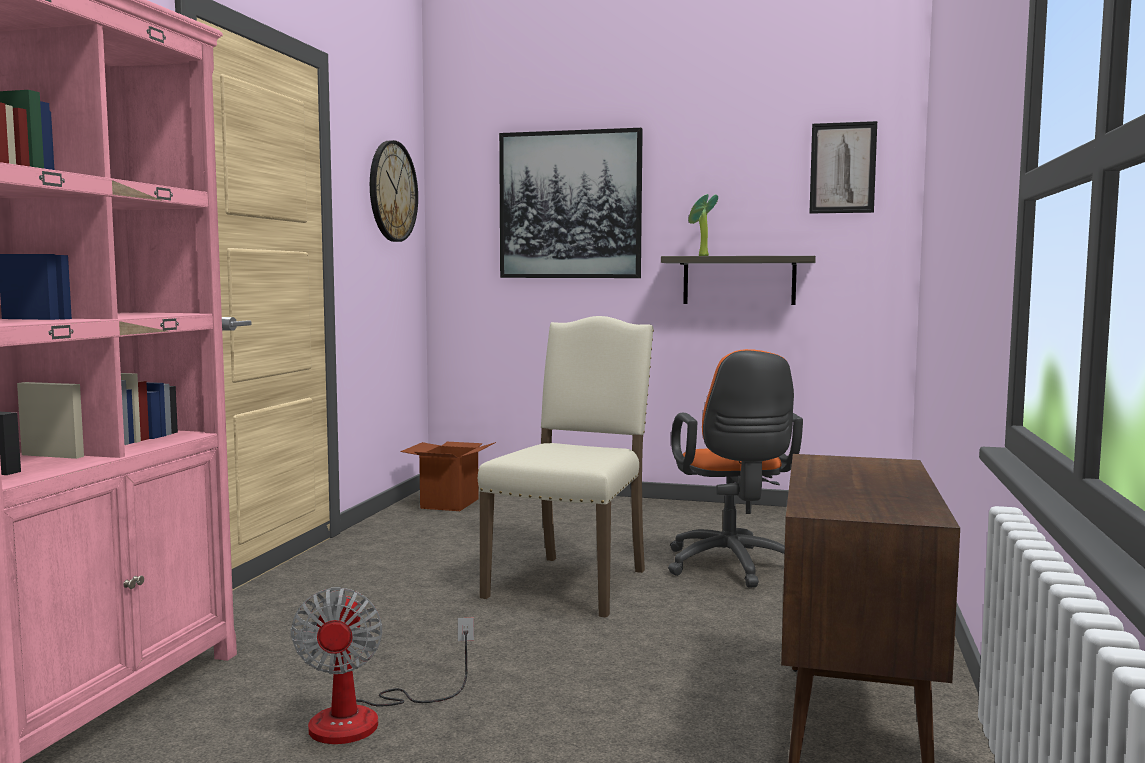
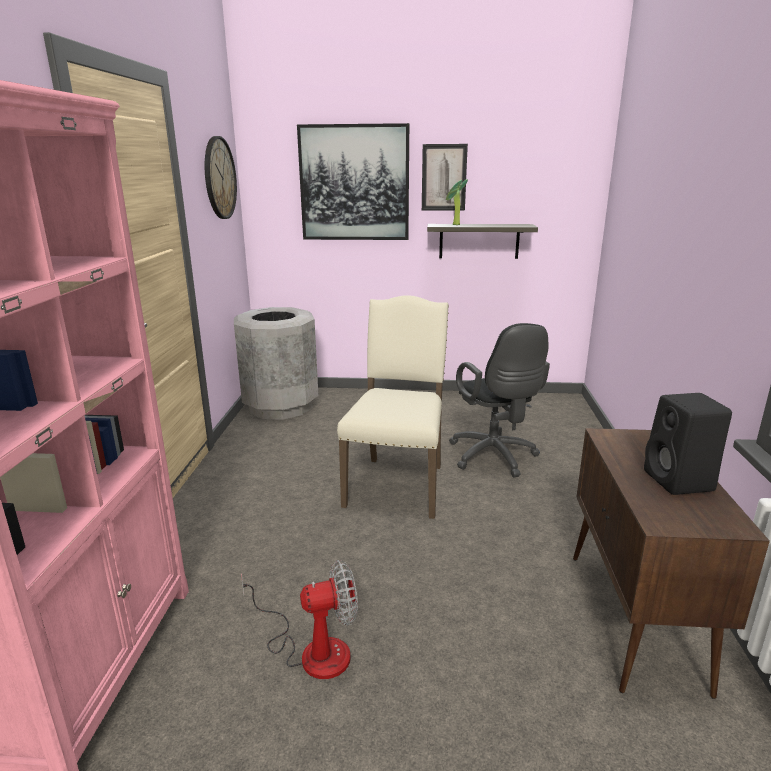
camera: 10 degrees left, 15 degrees up
(367, 718) = (312, 650): fan -> fan turned 90 degrees counterclockwise
(450, 503) = (281, 406): cardboard box -> grey trash can
(731, 567) = (495, 458): orange office chair -> black office chair
(842, 168) = (556, 158): picture -> picture (444, 177)
(881, 489) = (680, 482): none -> black speaker

